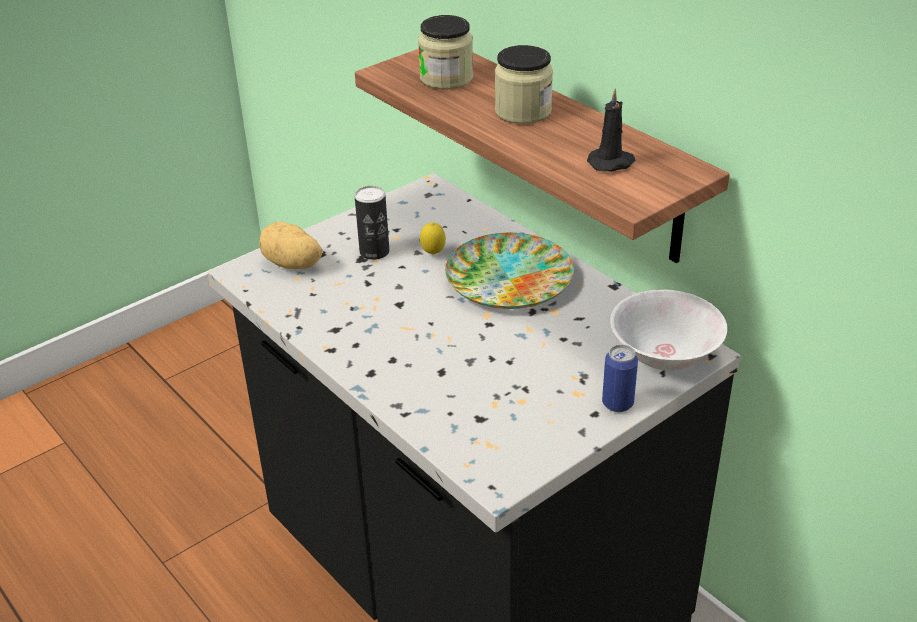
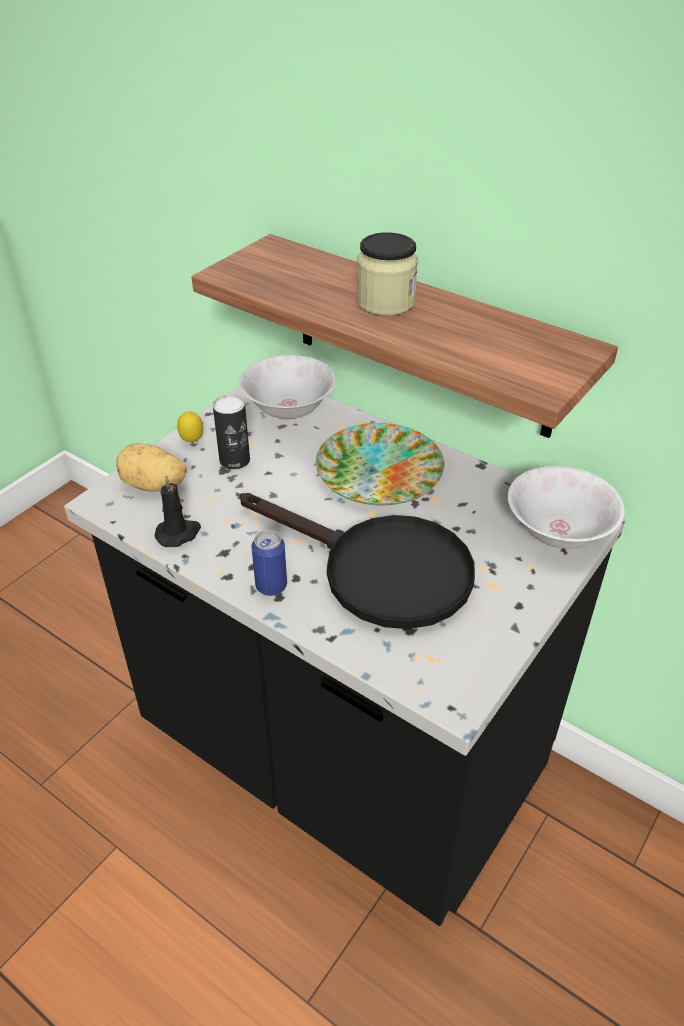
camera: 15 degrees left, 5 degrees up
(433, 254) = (294, 455): lemon -> lemon (192, 442)
(443, 212) = (288, 409): none -> white bowl
(446, 78) = (291, 274): jar -> none
(472, 364) = (378, 570): none -> black frying pan
(612, 163) = (501, 348): black candle -> black candle (179, 533)
(617, 403) = (536, 590): can -> can (271, 586)

